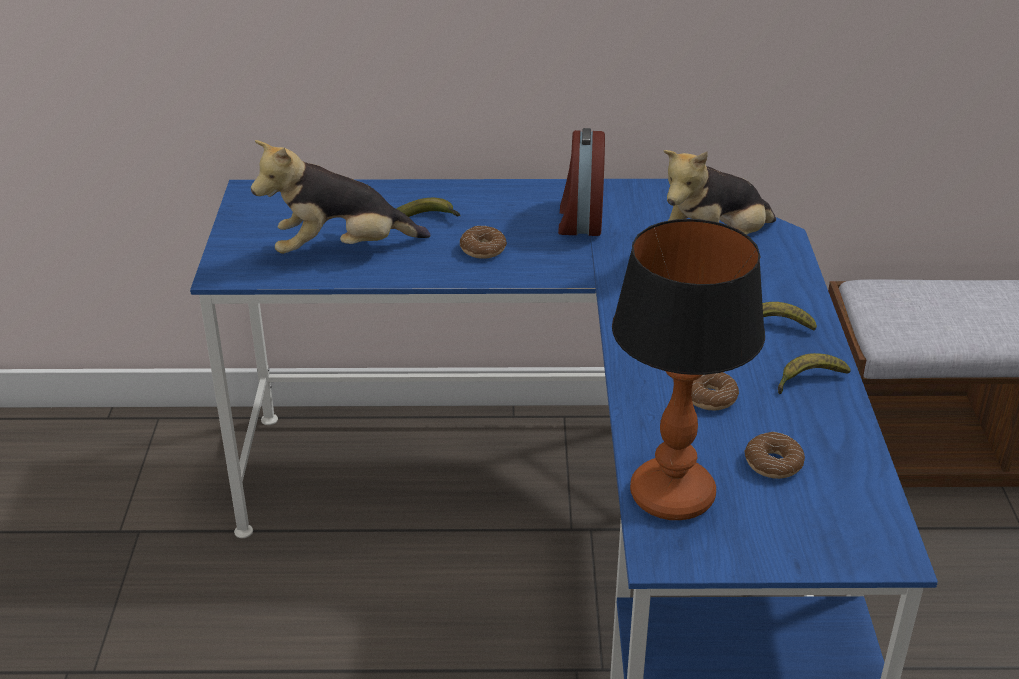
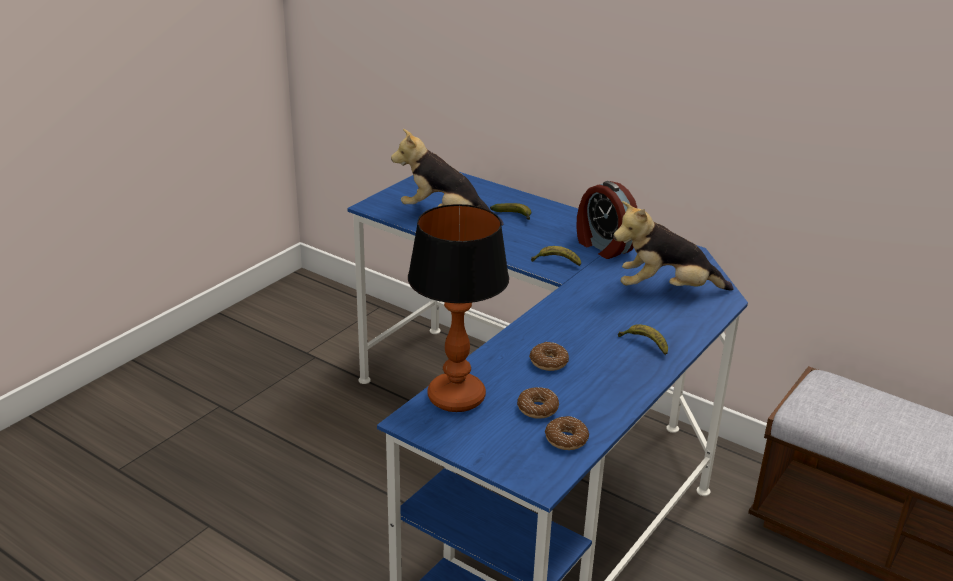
camera: 35 degrees right, 5 degrees down
(482, 249) = (523, 242): donut -> donut (566, 439)
(580, 219) = (603, 246): alarm clock -> alarm clock turned 75 degrees counterclockwise
(808, 380) = (623, 379): banana -> banana (556, 262)

